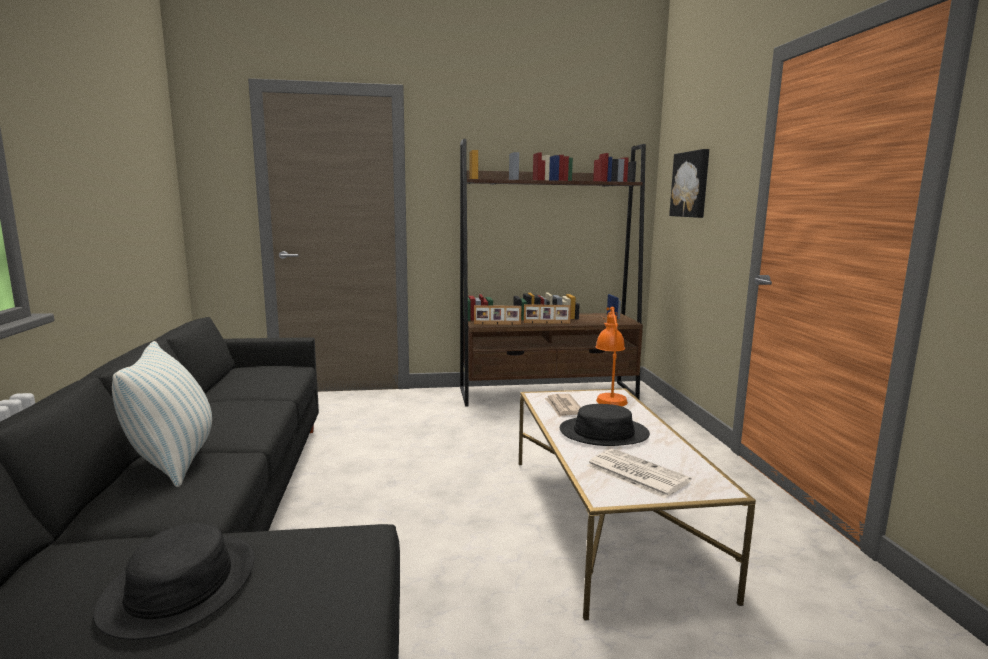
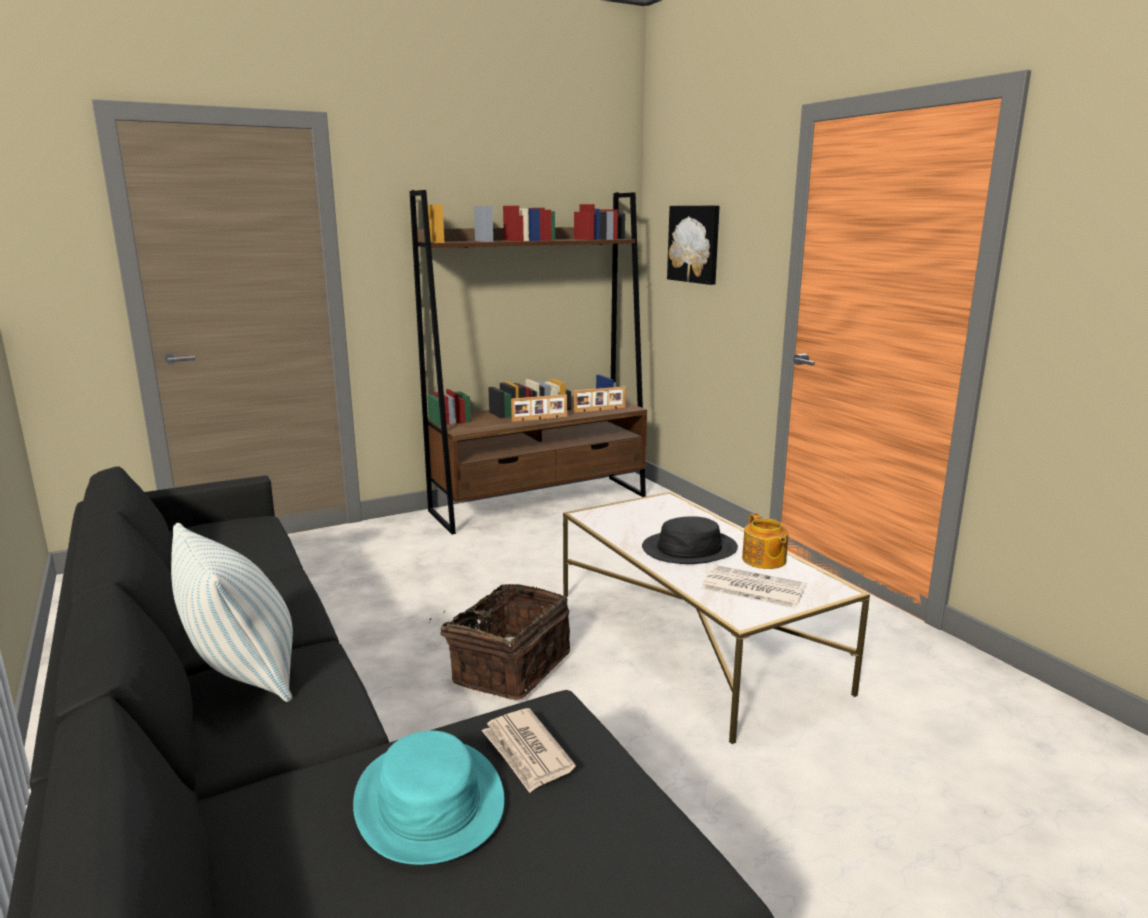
camera: 20 degrees left, 5 degrees up
(180, 585) = (428, 801): black hat -> turquoise hat
(436, 510) = (508, 667): none -> basket
(497, 324) = (482, 427): picture frame -> picture frame (600, 410)
(563, 407) = (625, 525): newspaper -> newspaper (526, 753)
(609, 397) = (662, 505): orange table lamp -> none
(666, 452) = (763, 560): none -> teapot

